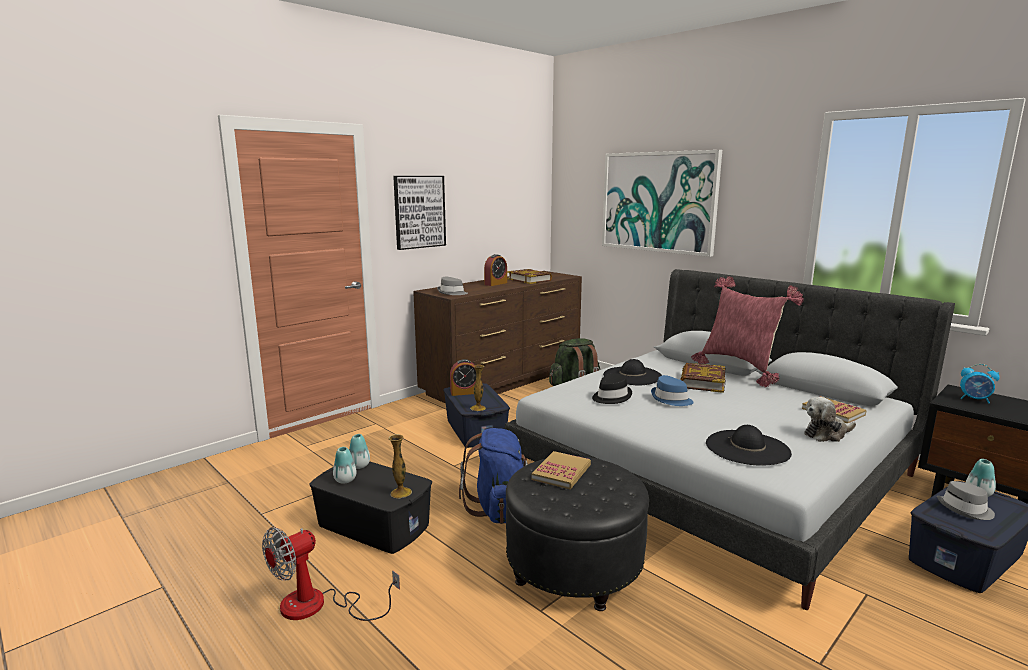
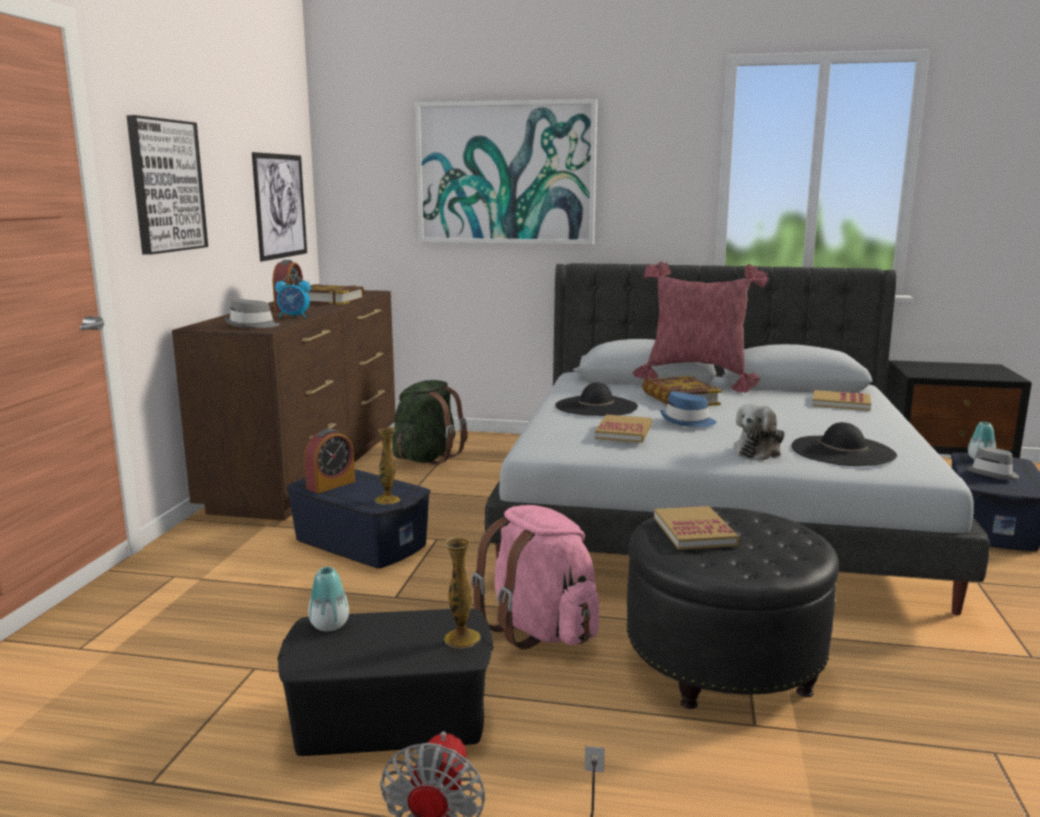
camera: 35 degrees left, 0 degrees up
(345, 480) = (341, 652): vase -> none
(499, 509) = (540, 630): blue backpack -> pink backpack
(516, 219) = (280, 206): none -> picture
(611, 397) = (623, 432): black hat -> book
(826, 434) = (874, 423): plush toy -> plush toy (759, 451)
(975, 400) = (930, 369): alarm clock -> alarm clock (294, 317)

